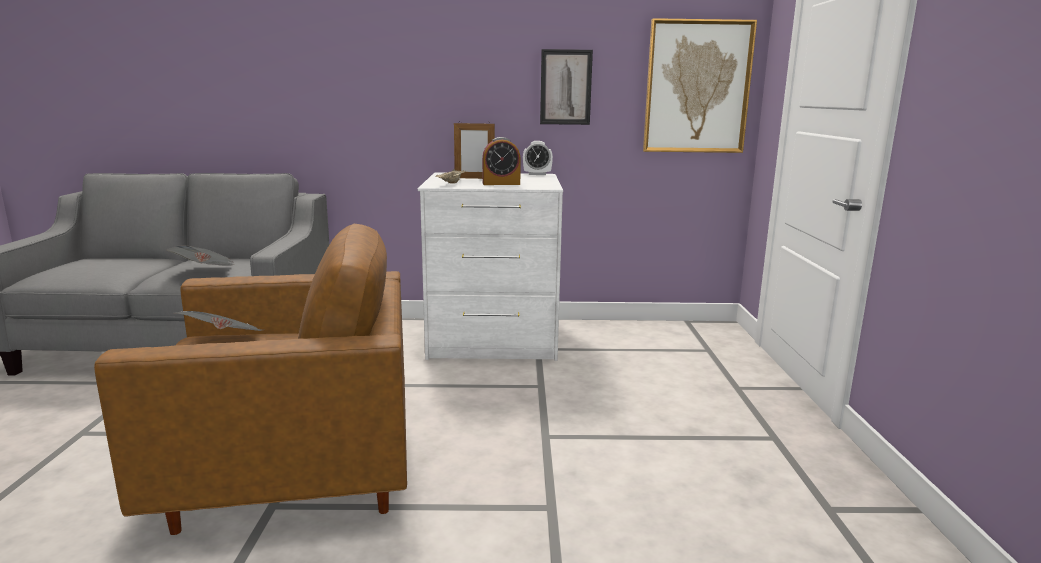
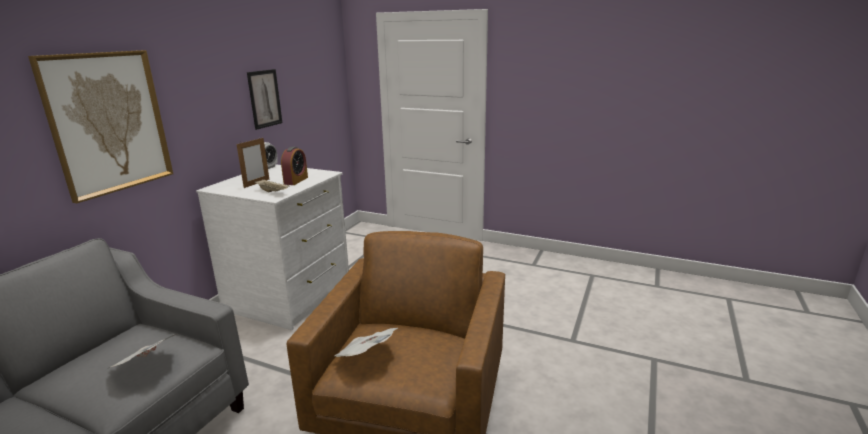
camera: 65 degrees left, 5 degrees up
(697, 87) = (324, 86): picture -> picture (108, 123)

